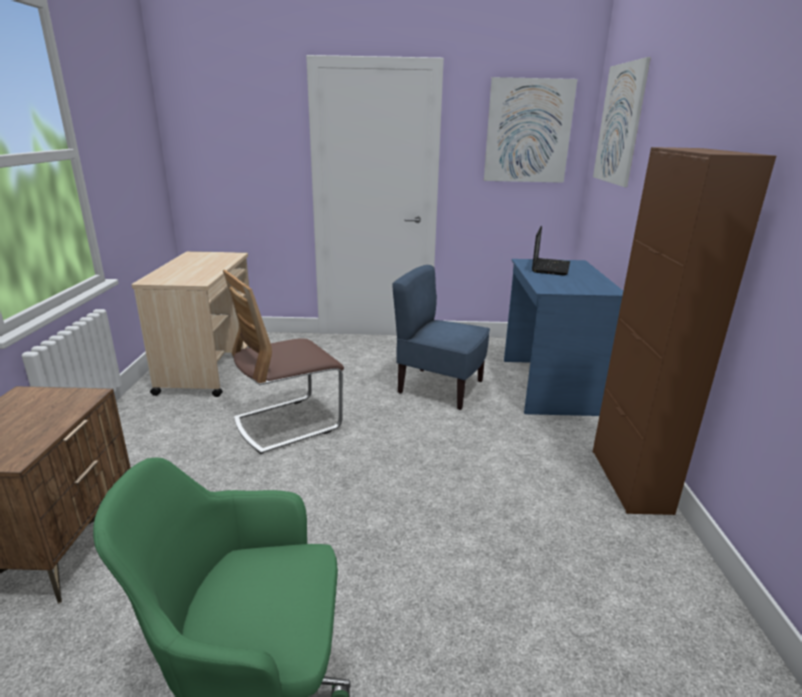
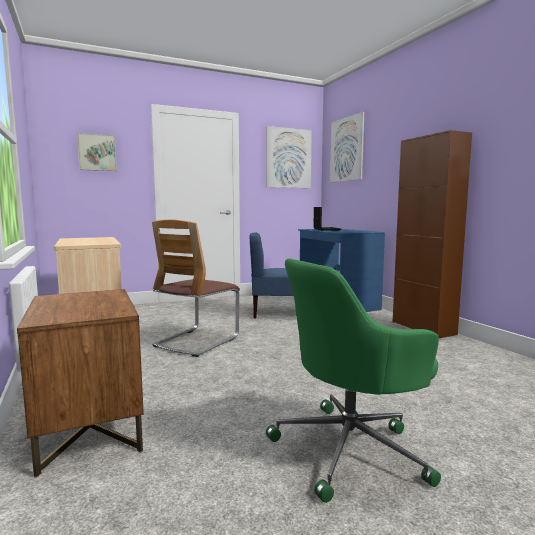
camera: 25 degrees left, 15 degrees down
(237, 133) = (97, 152): none -> picture

